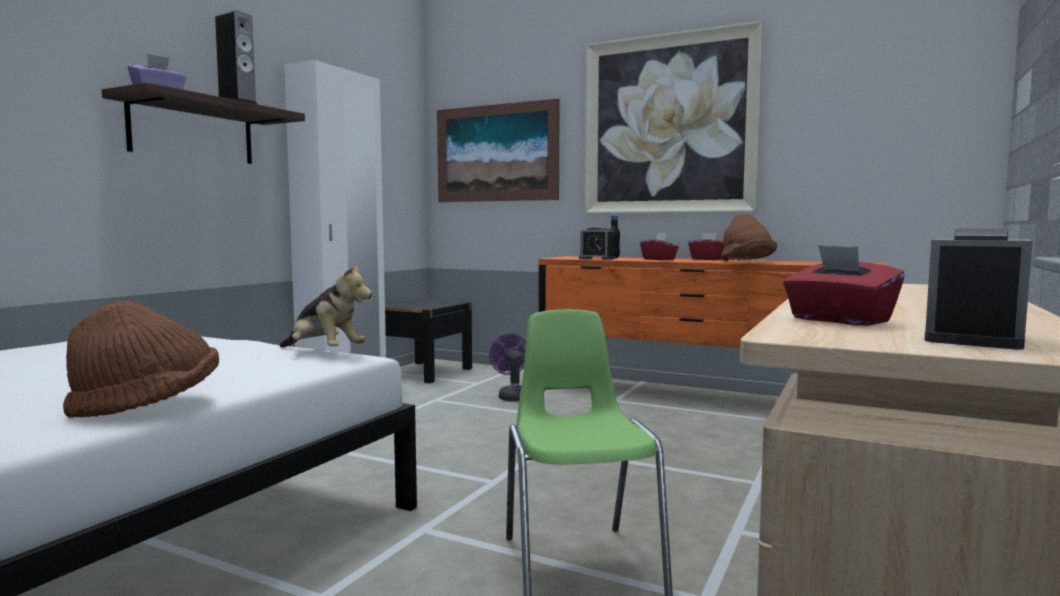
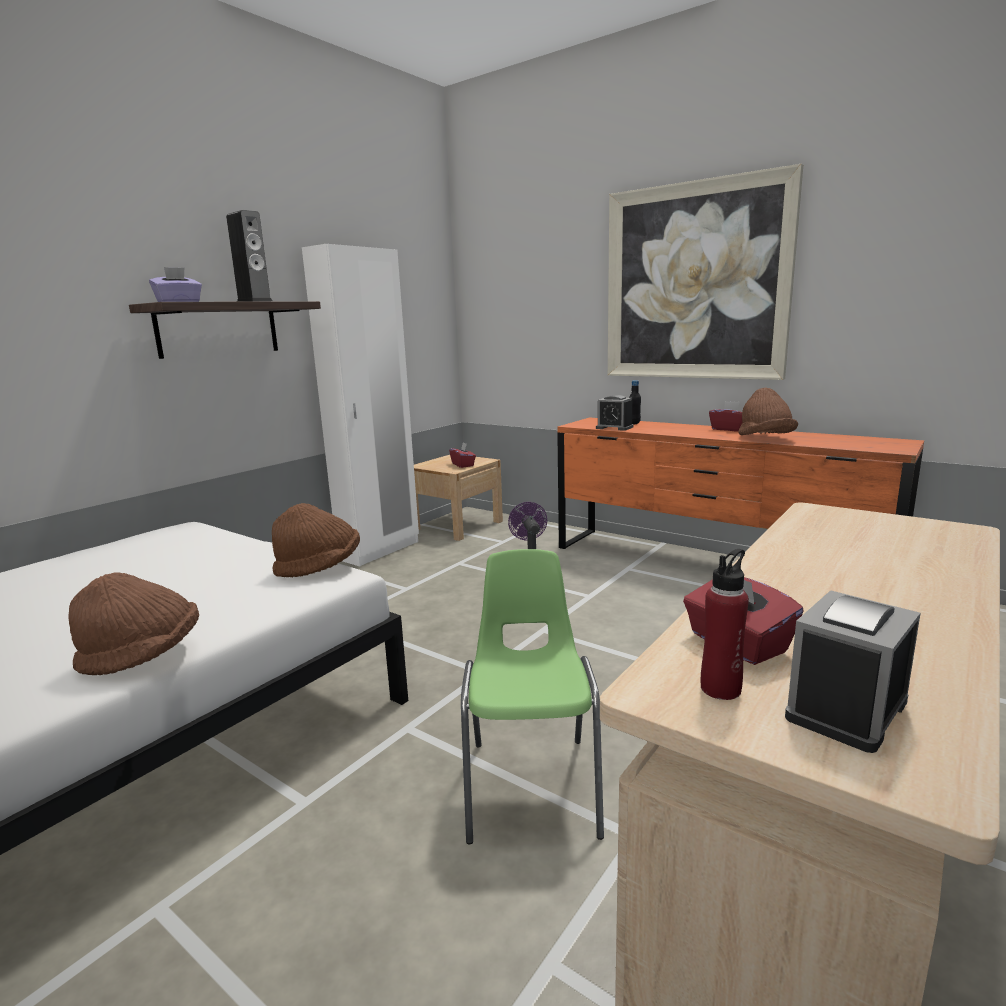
camera: 10 degrees right, 10 degrees up
(324, 353) = (319, 568): plush toy -> brown hat
(424, 372) = (457, 525): black nightstand -> beige nightstand
(496, 153) = (522, 310): picture -> none
(659, 259) = (677, 429): red tissue box -> red tissue box (463, 465)
(851, 334) = (721, 688): none -> red bottle

